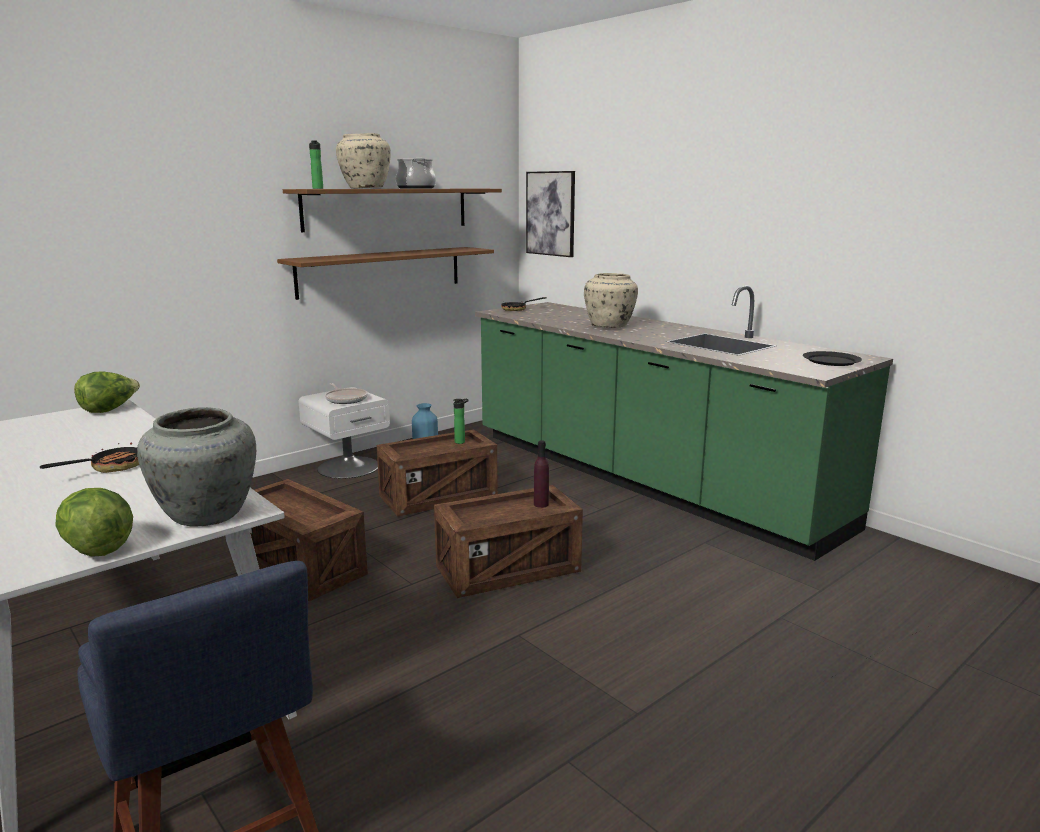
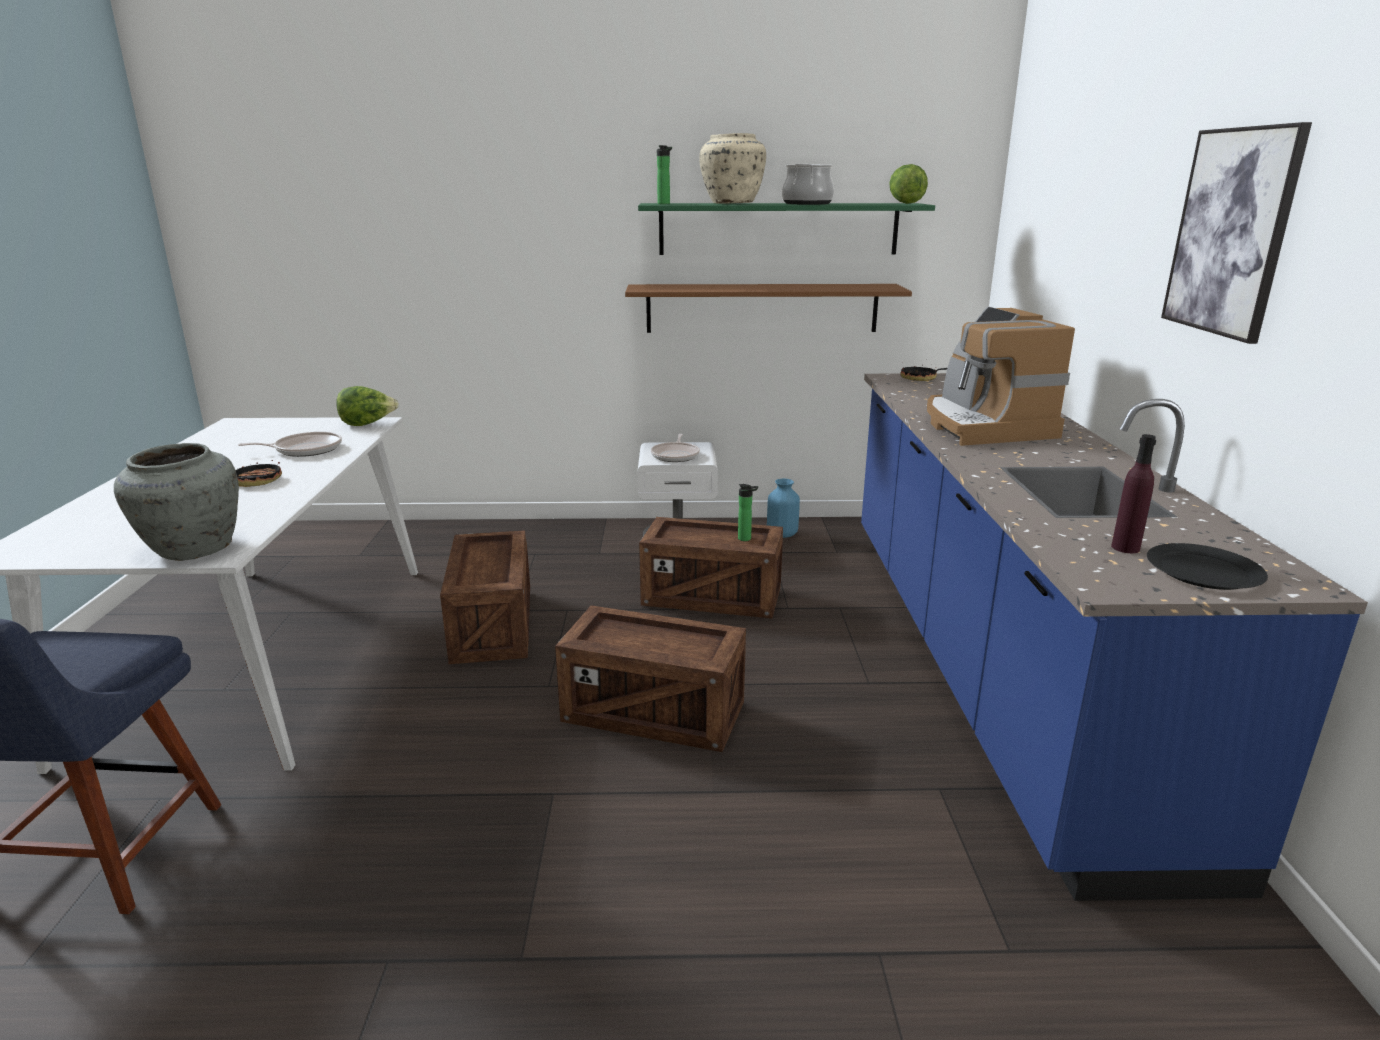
camera: 40 degrees right, 5 degrees up
(97, 547) = (89, 552): lettuce -> lettuce (905, 203)
(98, 437) = (305, 450): none -> frying pan
(387, 208) = (778, 229): brown shelf -> green shelf
(541, 504) = (695, 648): purple bottle -> purple bottle (1125, 548)
(550, 213) = (1020, 243): picture -> picture (1231, 232)
(610, 326) = (983, 426): beige vase -> coffee machine
(643, 479) = (991, 662): green counter -> blue counter

